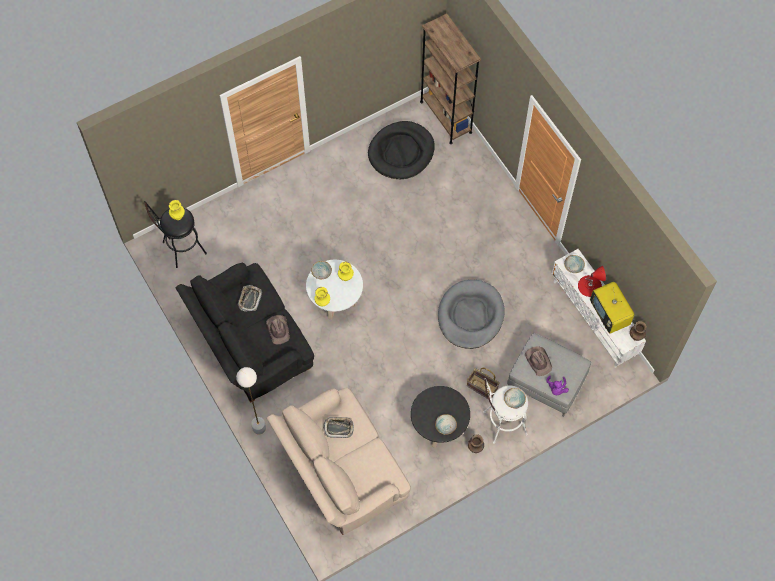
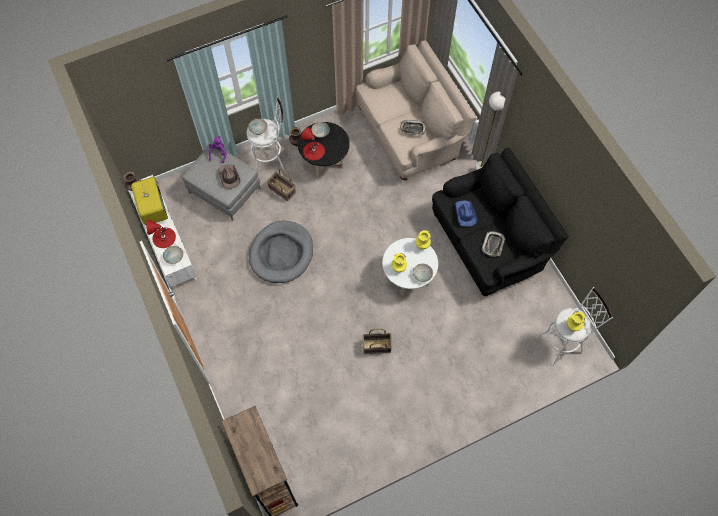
camera: 175 degrees left, 0 degrees up
(180, 249) = (563, 343): black stool -> white stool
(278, 329) = (465, 214): brown hat -> blue hat
(363, 232) = (376, 346): none -> basket
(401, 152) = (327, 438): black dog bed -> none
(450, 402) = (313, 151): none -> red table lamp

